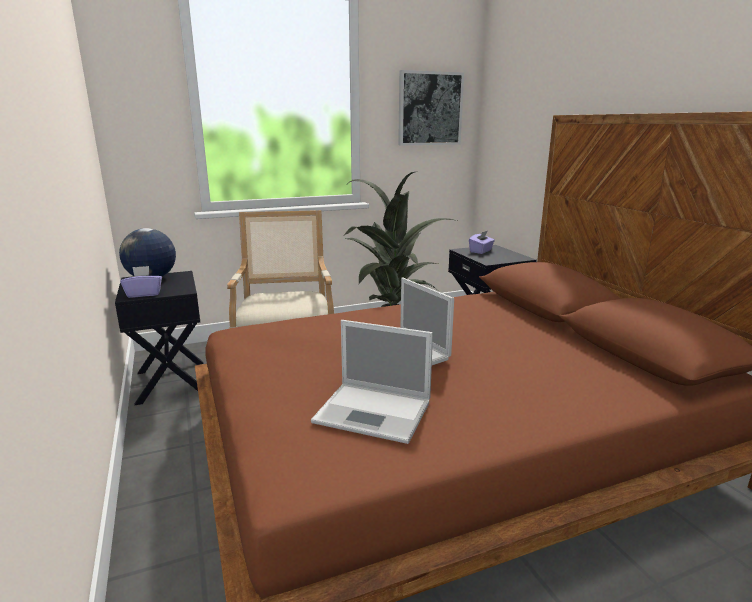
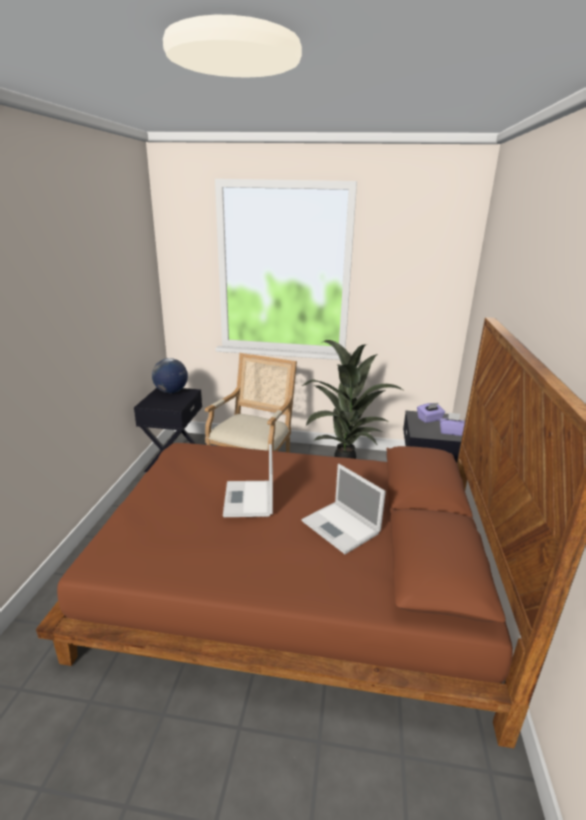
camera: 30 degrees right, 5 degrees up
(144, 294) = (154, 404): purple tissue box -> purple tissue box (451, 432)
(375, 412) = (180, 538): laptop -> laptop (341, 527)
(430, 109) = (419, 281): picture -> none

